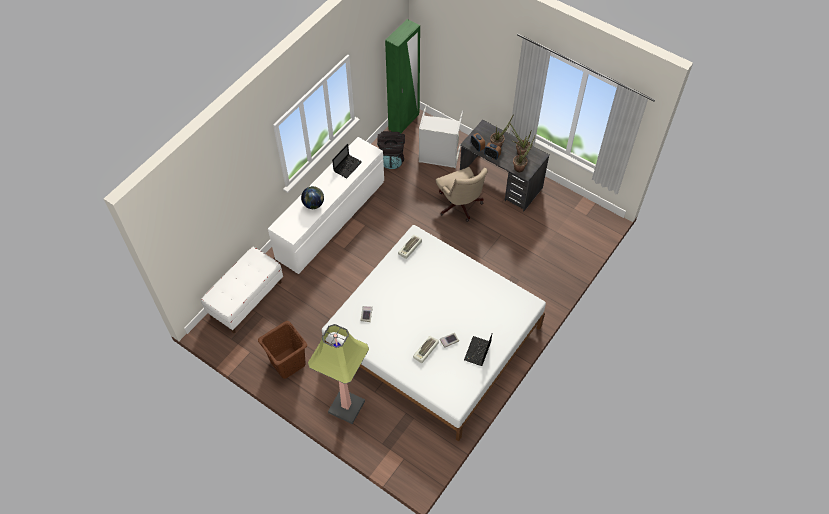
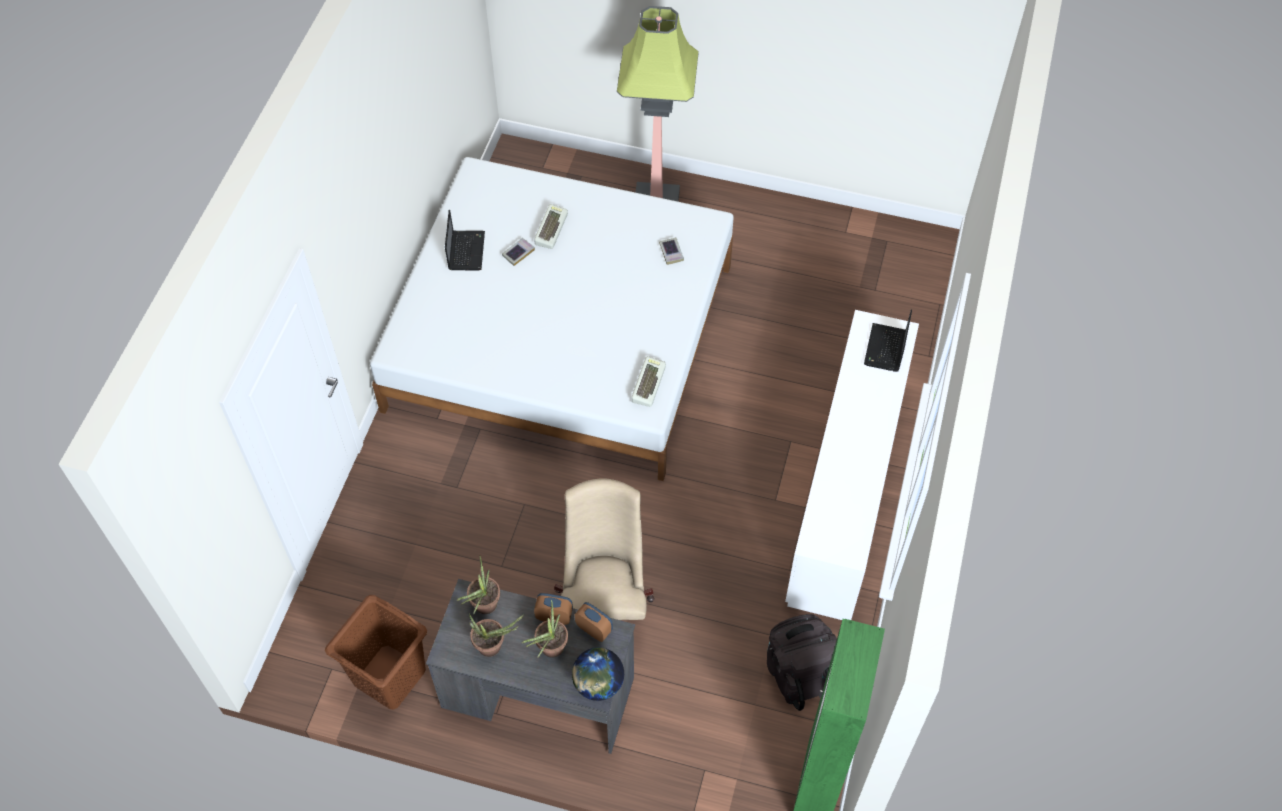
camera: 160 degrees right, 0 degrees up
(246, 299) = (905, 304): white bench -> none
(287, 362) = (778, 234): brown laundry basket -> brown laundry basket (390, 676)
(313, 204) = (864, 392): globe -> globe (598, 684)
(348, 166) = (846, 493): laptop -> laptop (885, 349)
(438, 157) = (696, 712): grey laundry basket -> none
(460, 206) = (604, 602): beige office chair -> beige office chair turned 45 degrees clockwise

